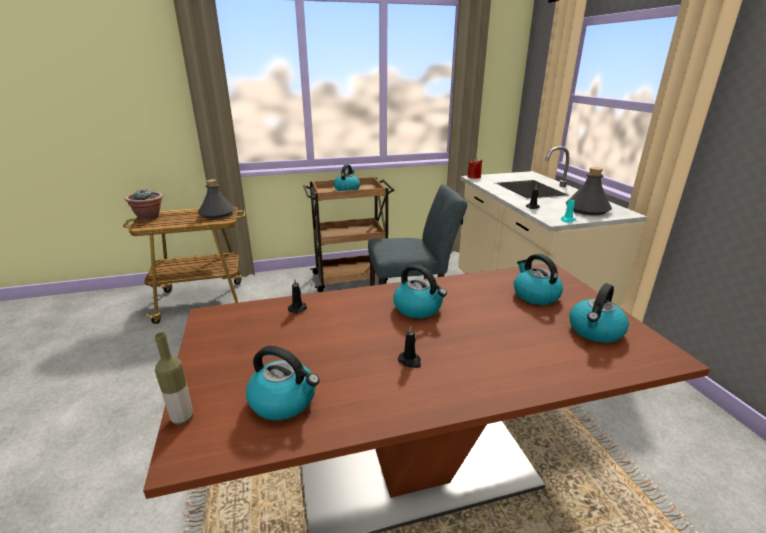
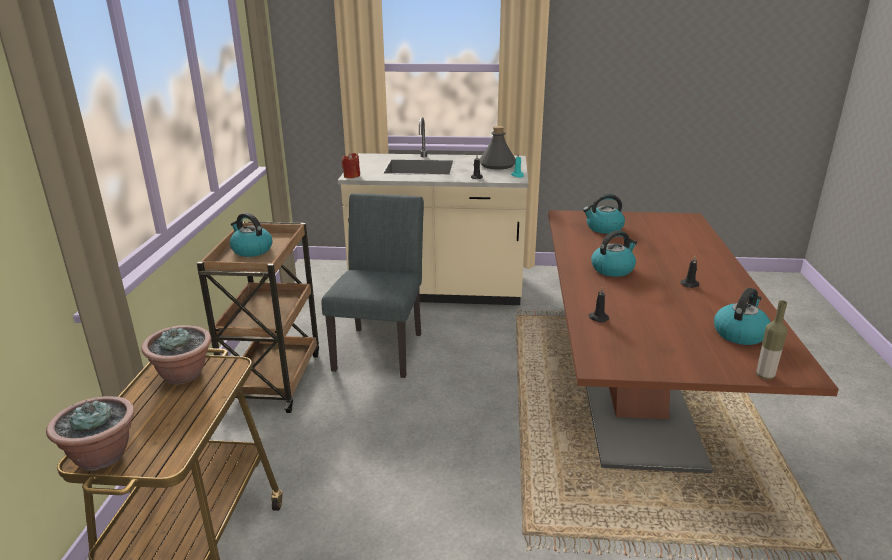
camera: 70 degrees left, 0 degrees up
(217, 214) = (184, 375): grey bottle -> potted plant
(595, 331) = (658, 225): kettle -> none

